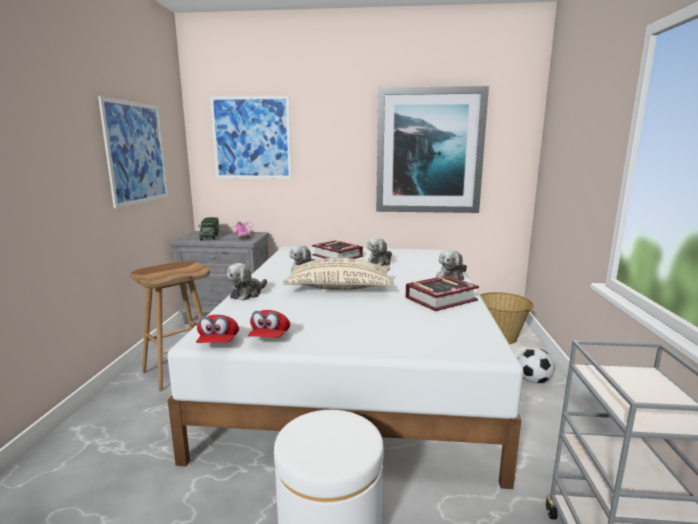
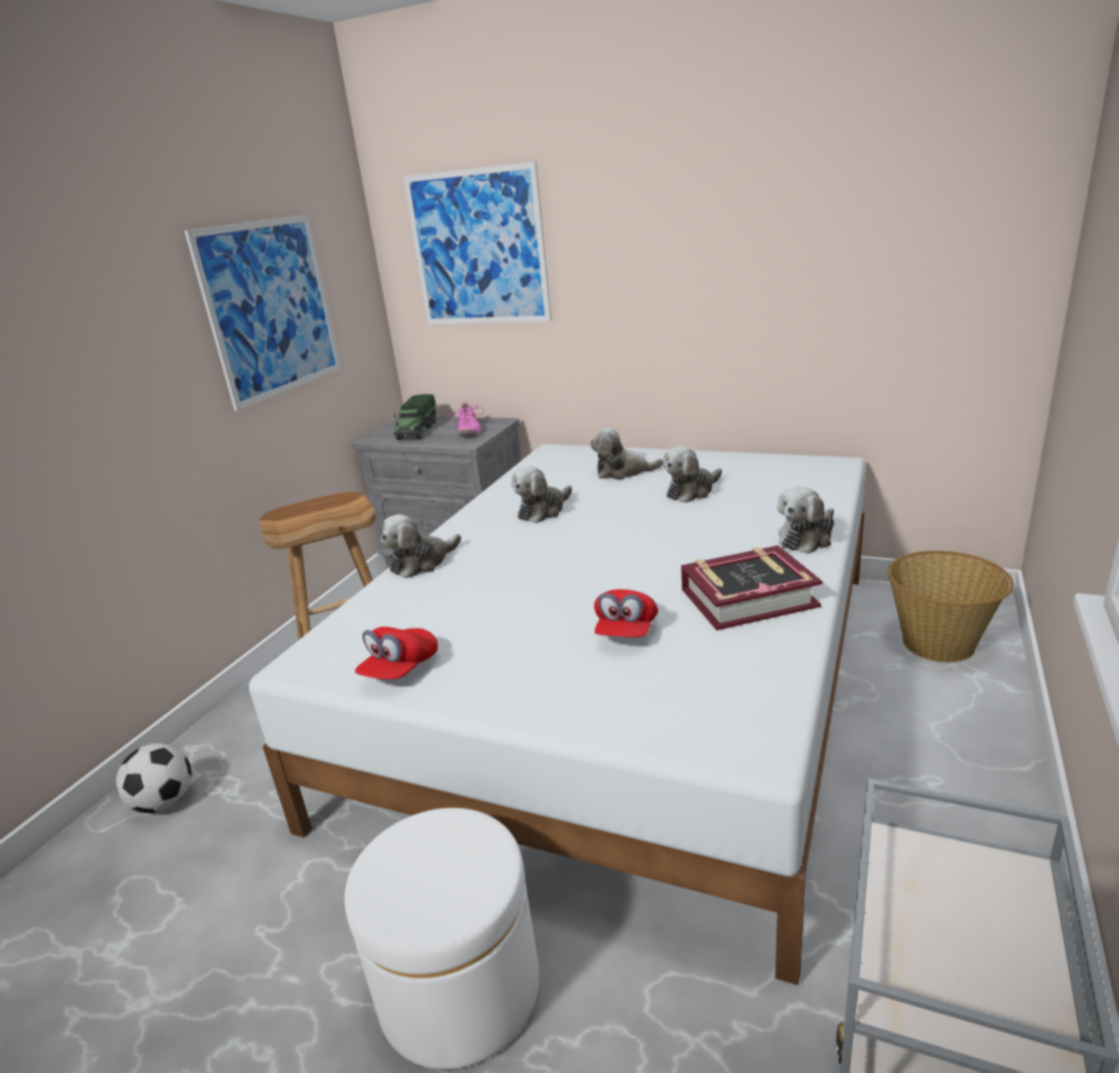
camera: 20 degrees right, 10 degrees up
(218, 343) = (321, 674): red cap -> red cap (626, 631)
(337, 256) = (623, 472): book -> plush toy
(339, 288) = (578, 557): beige pillow -> none
(429, 151) = (813, 255): picture -> none
(533, 381) = (959, 756): football -> football (164, 802)

